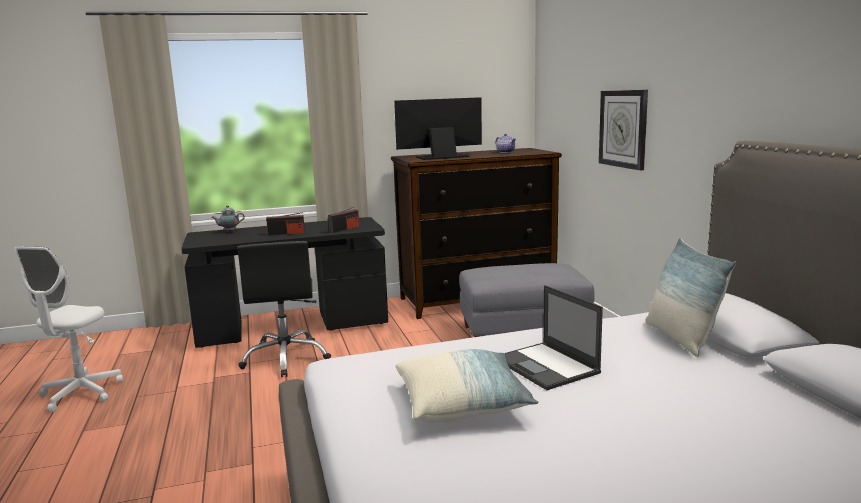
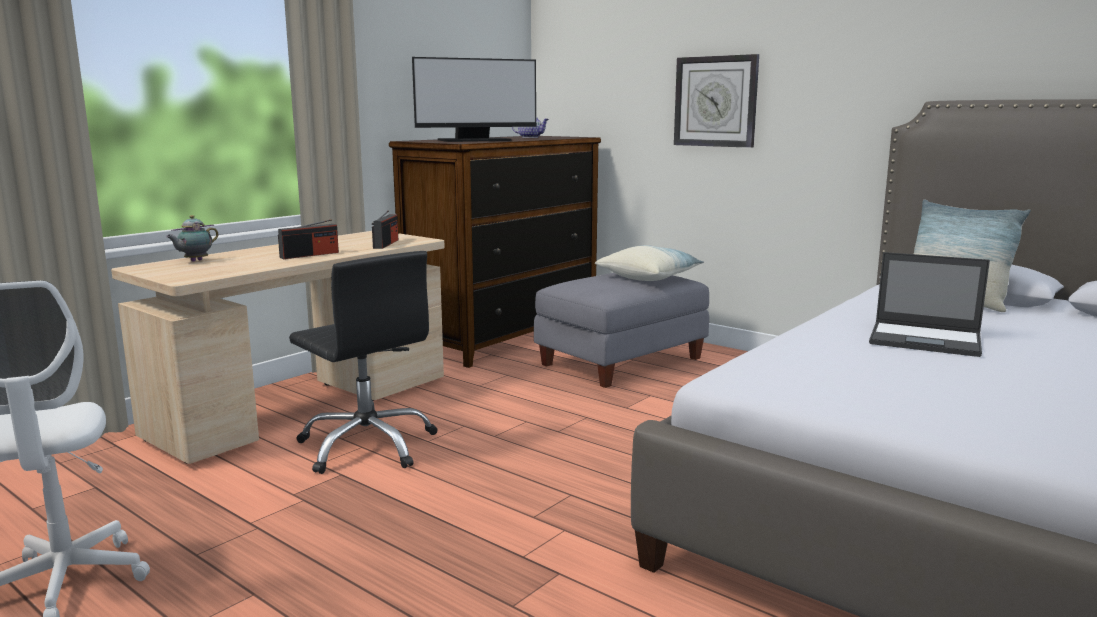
camera: 35 degrees left, 0 degrees up
(293, 327) = (305, 408): black desk -> beige desk
(442, 157) = (474, 140): monitor -> monitor turned 150 degrees counterclockwise
(463, 404) = (949, 383): pillow -> pillow (649, 277)

